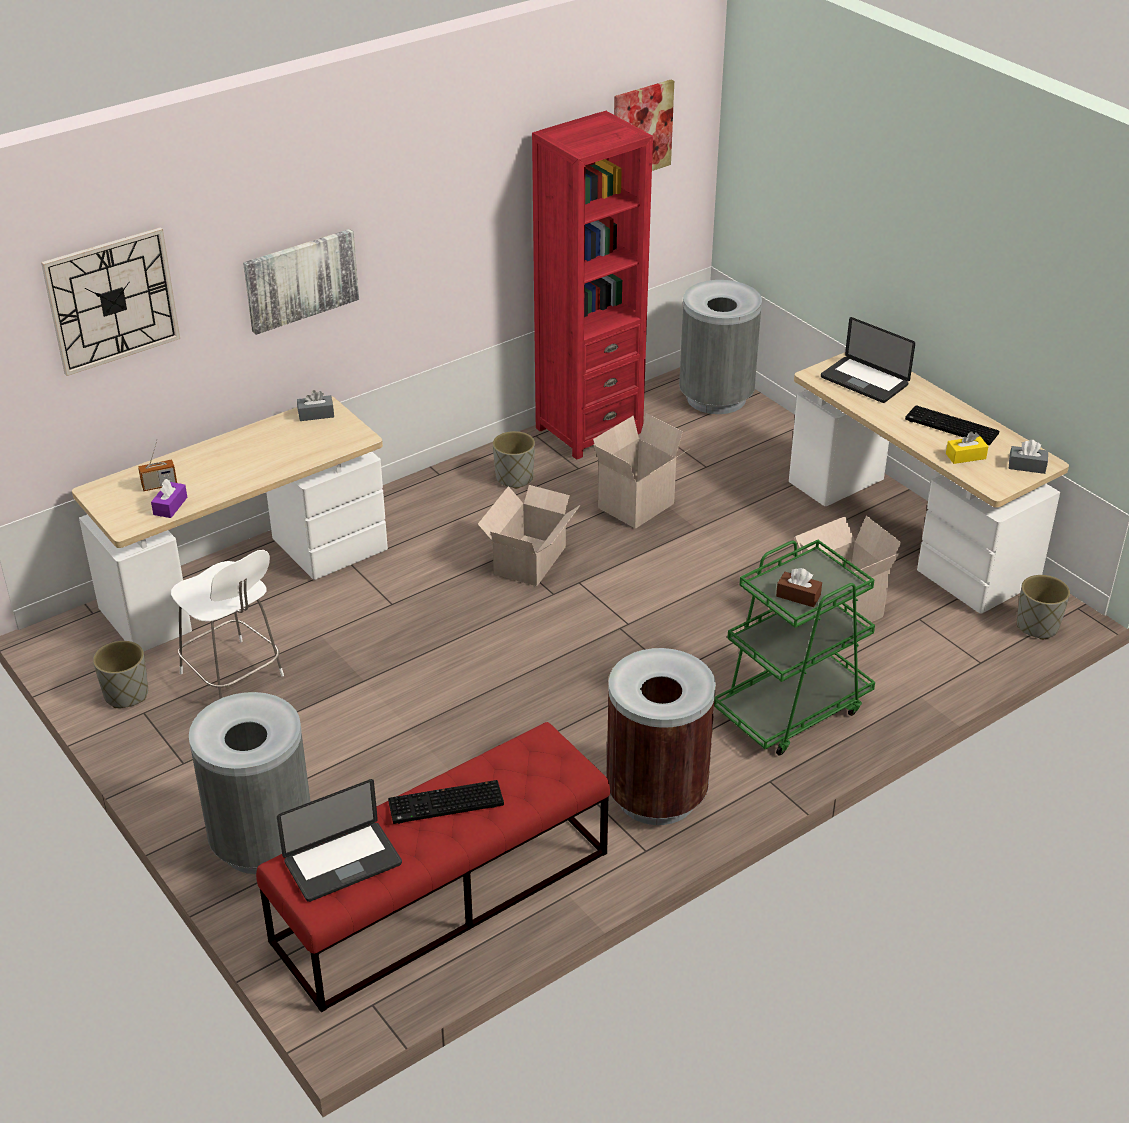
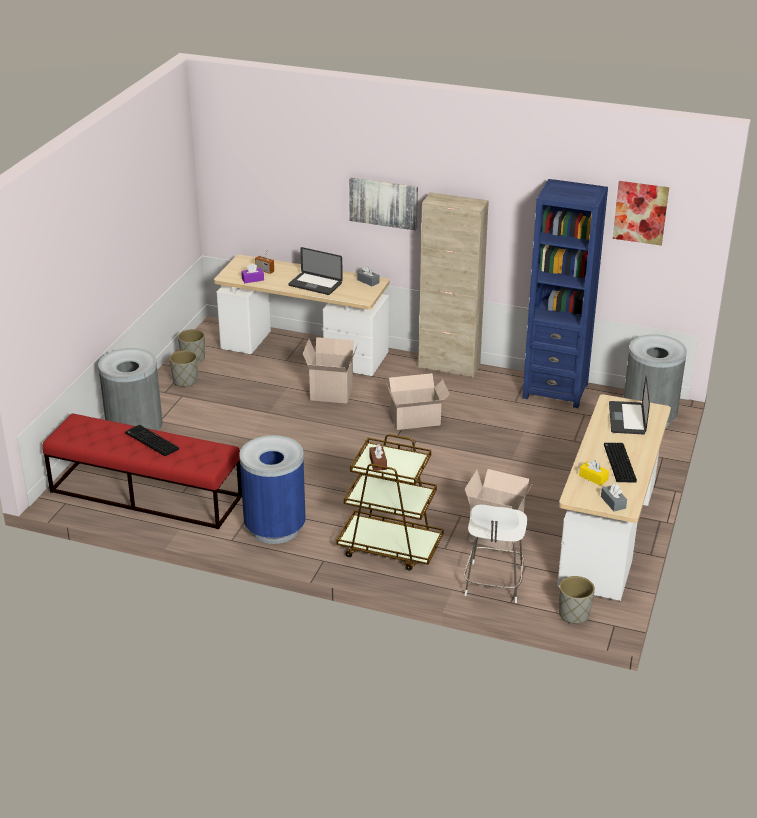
camera: 55 degrees right, 5 degrees down
(112, 300) = (276, 165): wall clock -> none
(234, 676) = (233, 378): white chair -> white chair (493, 584)
(343, 863) = (90, 431): laptop -> laptop (315, 284)
(440, 479) = (449, 366): none -> beige cabinet
(515, 478) = (479, 387): grey planter -> grey planter (185, 381)
(589, 430) = (555, 391): red bookcase -> blue bookcase
(637, 507) = (504, 433): cardboard box -> cardboard box (330, 394)
(656, 796) = (274, 528): brown trash can -> blue trash can
(791, 710) = (389, 547): green cart -> brown cart

